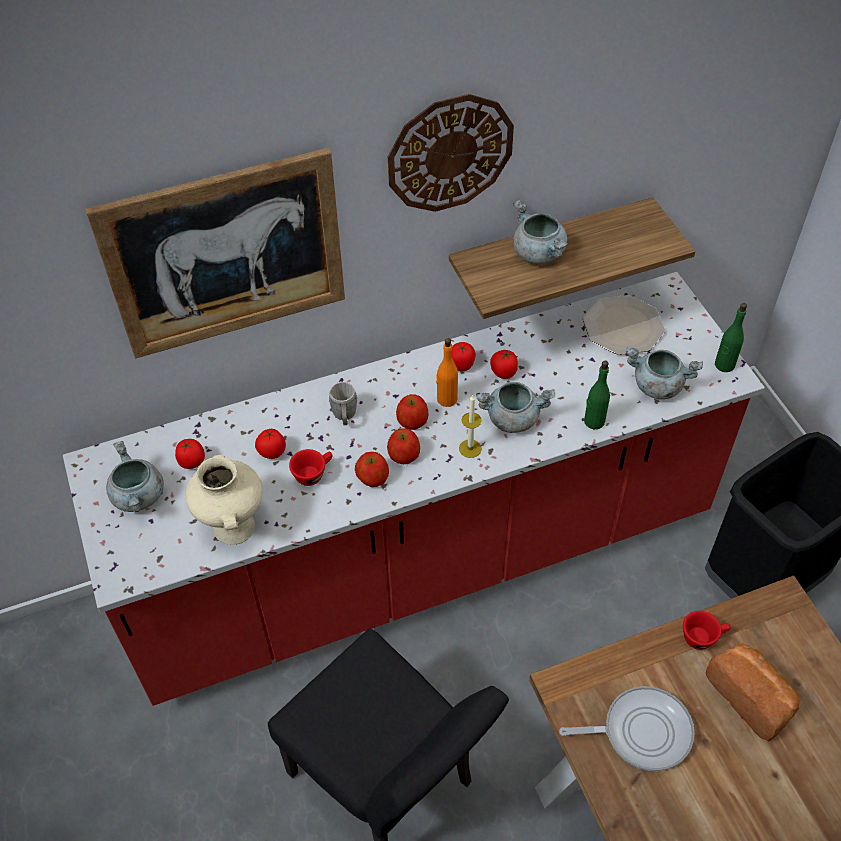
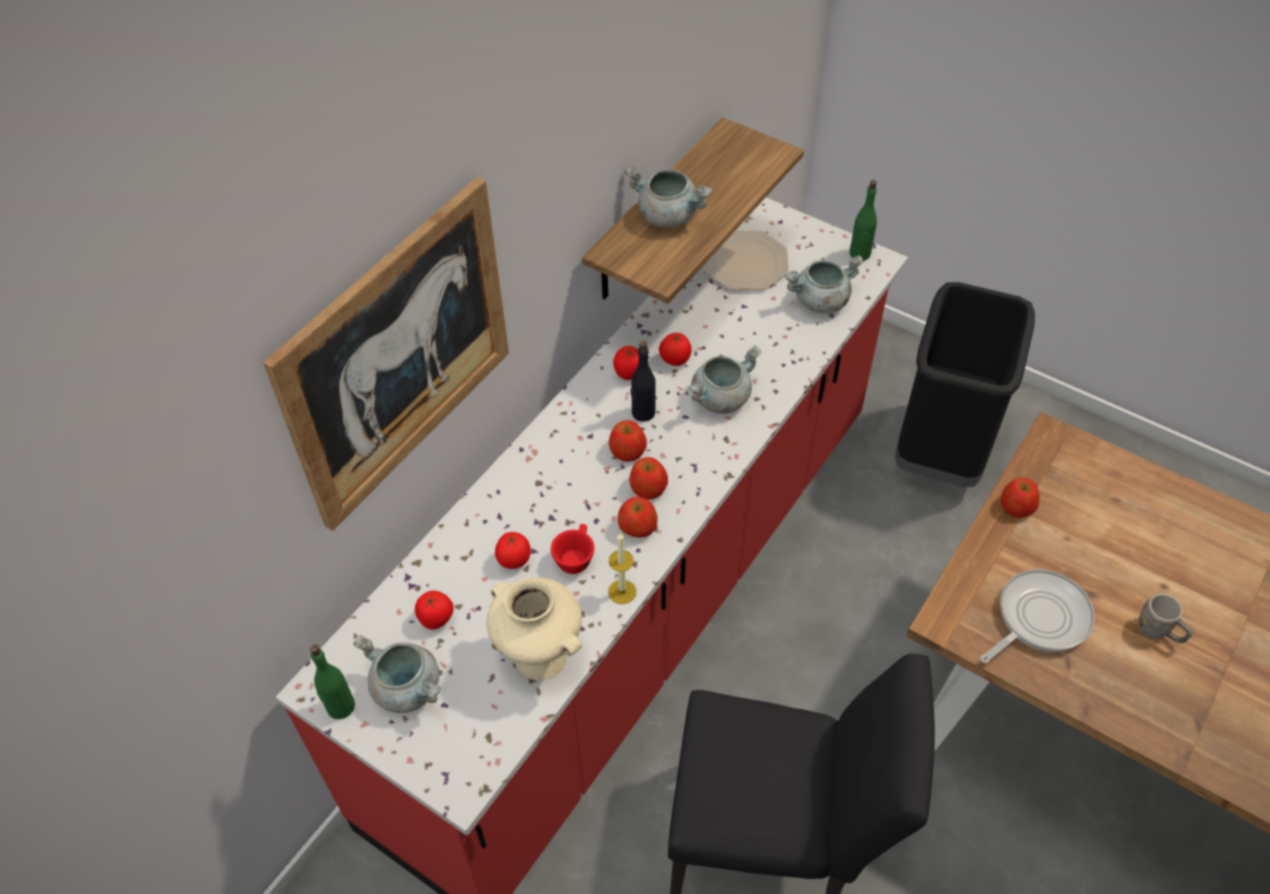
camera: 35 degrees left, 0 degrees up
(344, 416) = (557, 483): grey mug -> grey mug (1158, 632)
(446, 399) = (643, 413): orange bottle -> black bottle
(450, 153) = (574, 137): wall clock -> none
(470, 448) = (706, 447): candle -> candle (622, 591)
(594, 421) = (794, 362): green bottle -> green bottle (340, 707)
(703, 637) = (1017, 506): red cup -> apple
(751, 697) = (1094, 533): bread -> none

